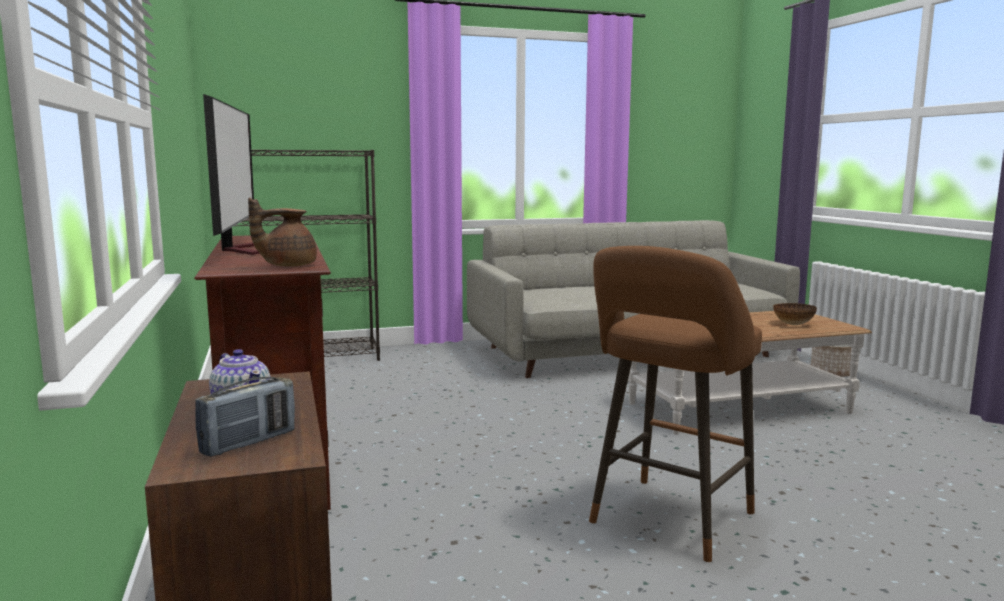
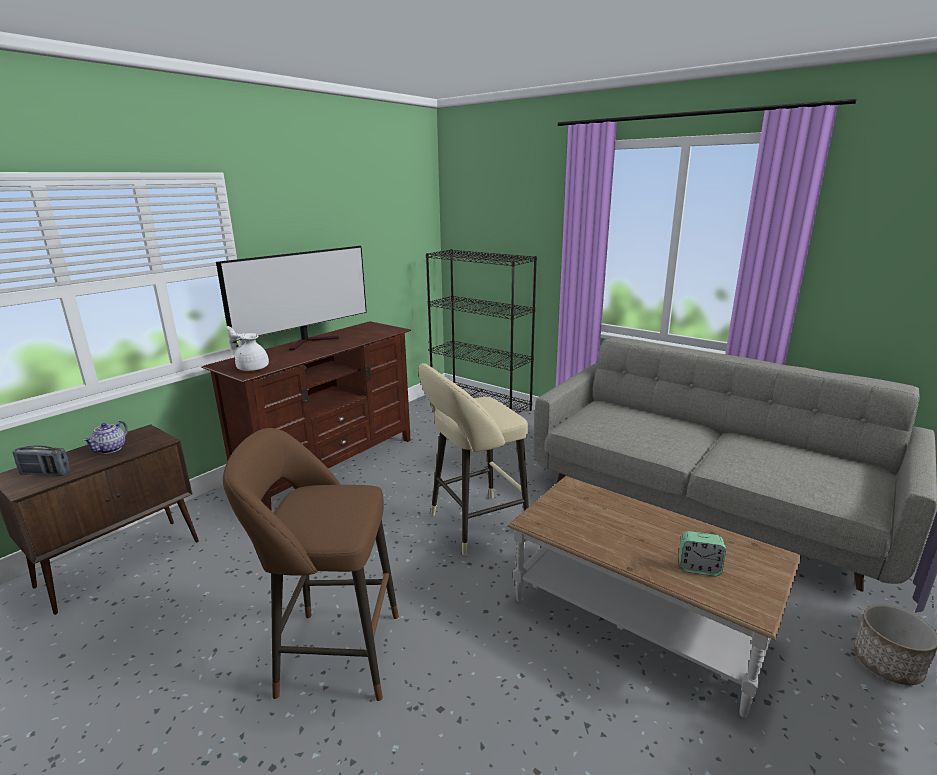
camera: 55 degrees right, 10 degrees up
(287, 265) = (251, 368): brown teapot -> white teapot
(541, 420) = (473, 525): none -> beige stool
(793, 324) = (699, 568): bowl -> alarm clock

